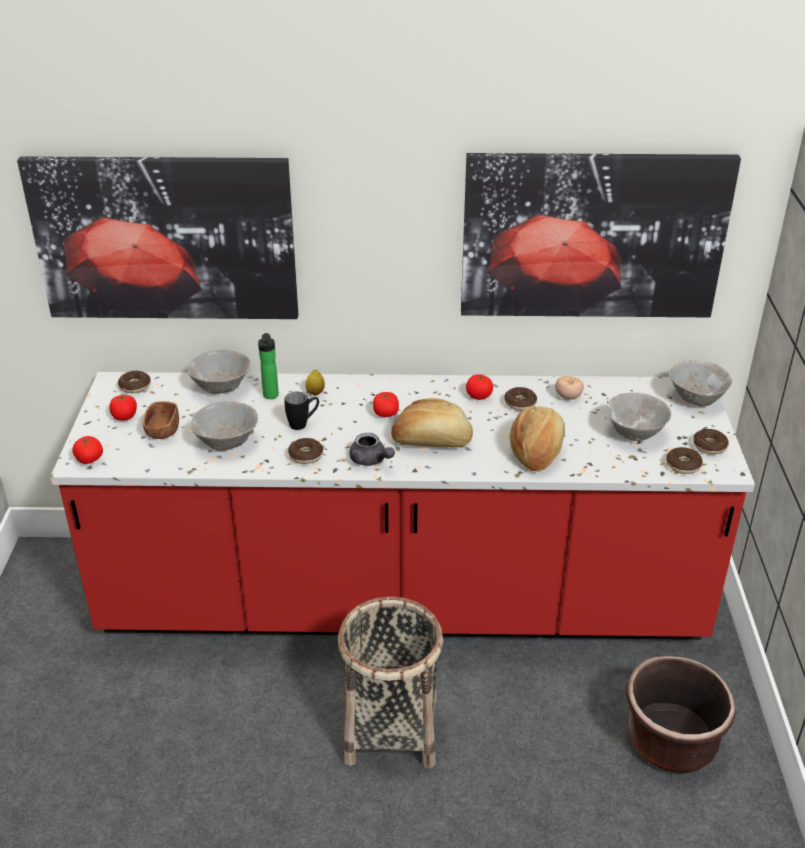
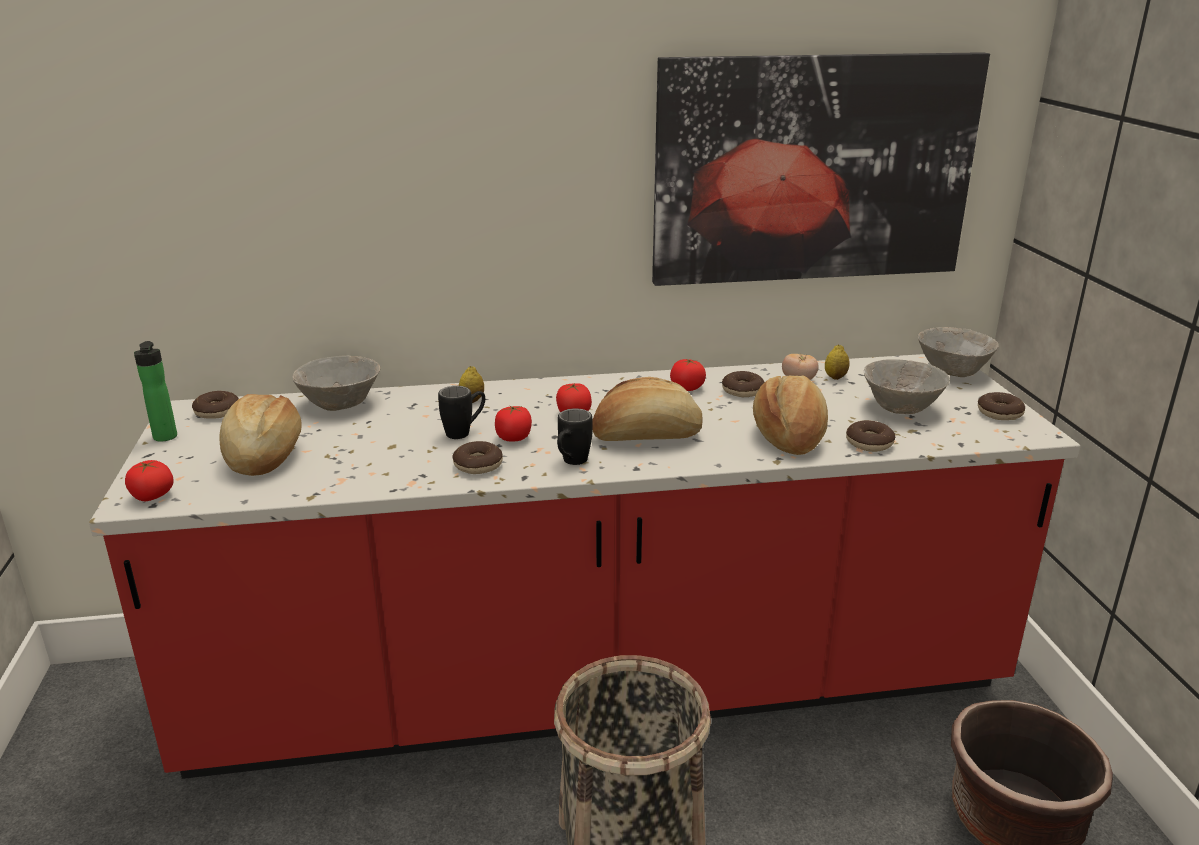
camera: 10 degrees left, 10 degrees down
(124, 416) = (204, 444): tomato -> tomato (514, 438)
(162, 431) = (263, 455): brown bowl -> bread
(165, 238) = (255, 196): picture -> none
(228, 442) = (361, 460): grey bowl -> none
(270, 396) = (411, 408): bottle -> bottle (164, 438)
(370, 460) = (571, 463): grey teapot -> black mug
(599, 396) = (835, 377): none -> lemon
(683, 465) = (981, 434): donut -> donut (869, 443)

